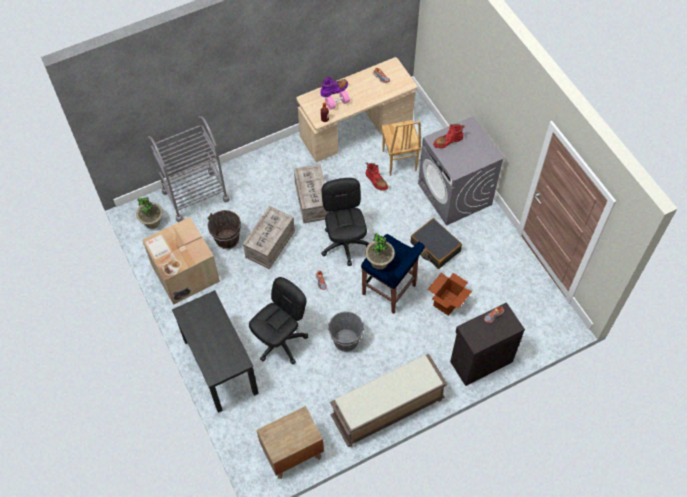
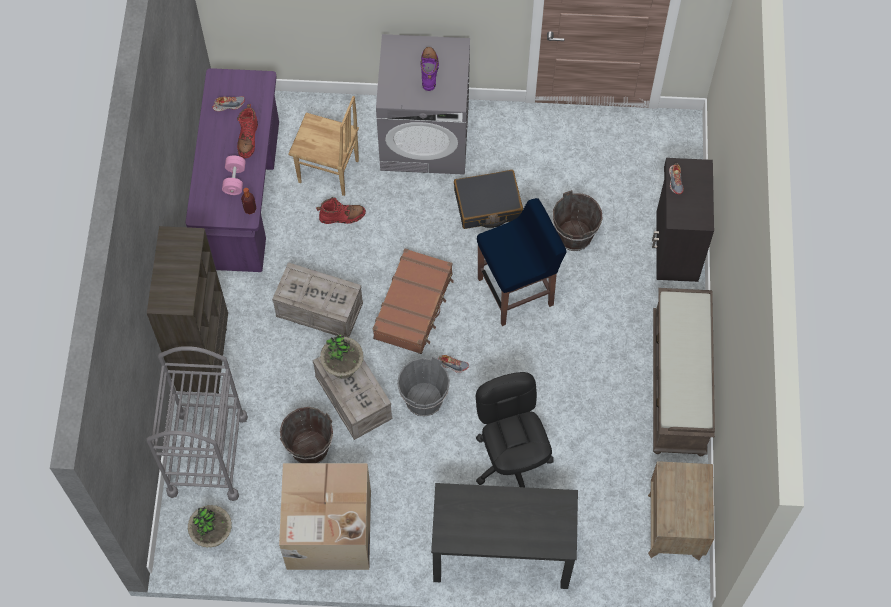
camera: 60 degrees left, 5 degrees up
(249, 165) = (204, 359): none -> brown bookcase
(334, 90) = (208, 171): purple boot -> purple boot (429, 71)
(345, 244) = (414, 306): black office chair -> brown suitcase
(346, 340) = (556, 381): grey bucket -> grey bucket (423, 399)
(356, 130) = (242, 195): beige desk -> purple desk
(379, 262) = (515, 265): potted plant -> potted plant (343, 367)
(447, 302) = (574, 236): cardboard box -> brown bucket
(448, 141) = (402, 84): red boot -> red boot (248, 139)

